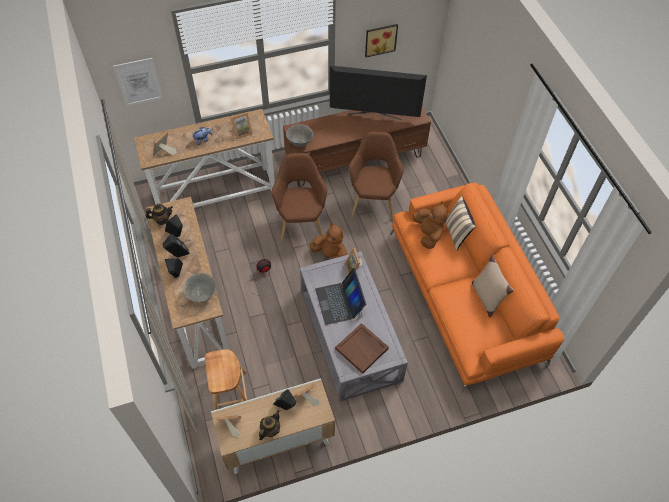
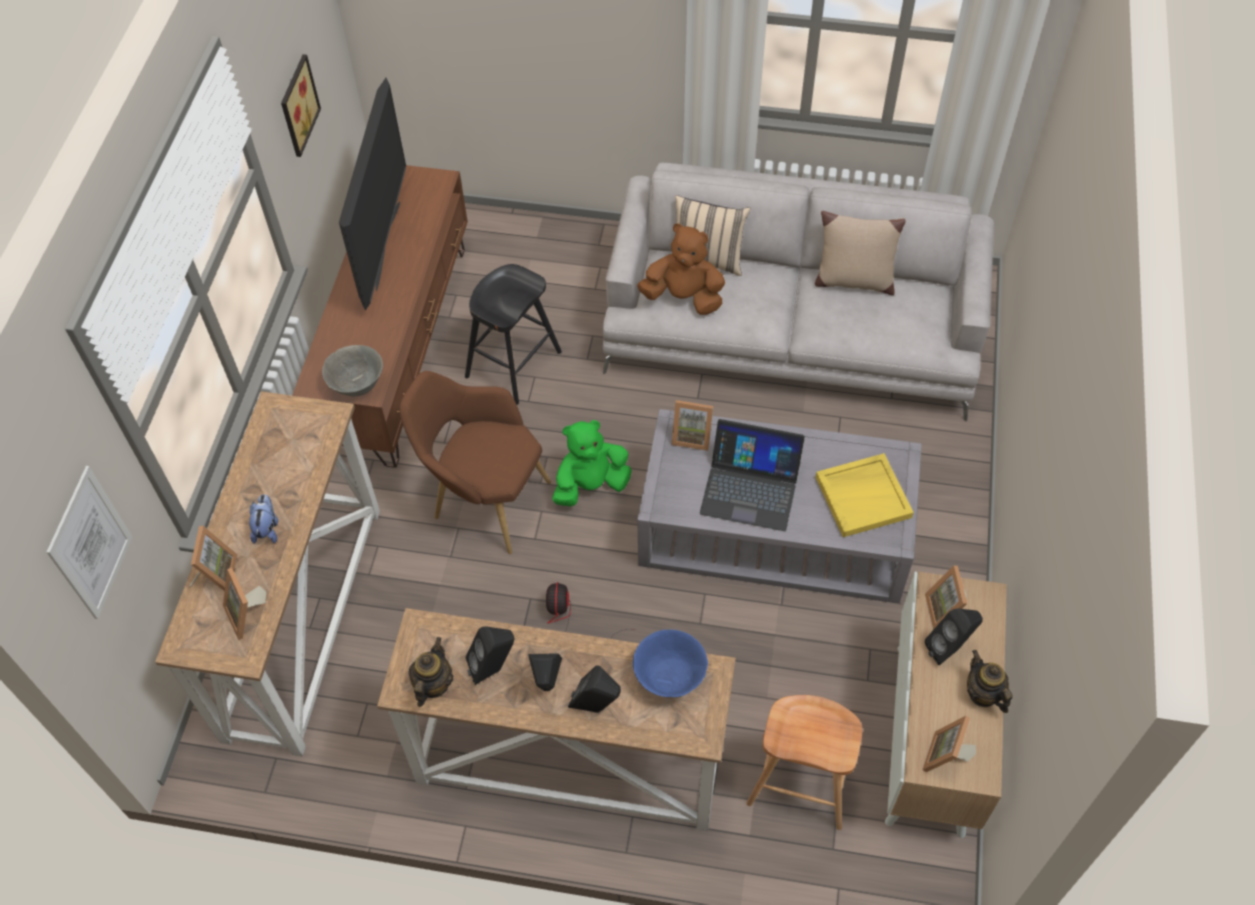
camera: 60 degrees left, 0 degrees up
(202, 295) = (670, 677): grey bowl -> blue bowl
(242, 132) = (299, 451): picture frame -> picture frame (216, 573)
(330, 255) = (591, 485): brown plush toy -> green plush toy
(362, 349) = (863, 496): brown tray -> yellow tray
(373, 201) = (513, 365): brown armchair -> black stool
(374, 117) = (386, 245): television -> television turned 150 degrees clockwise
(465, 296) = (792, 328): orange sofa -> grey sofa

